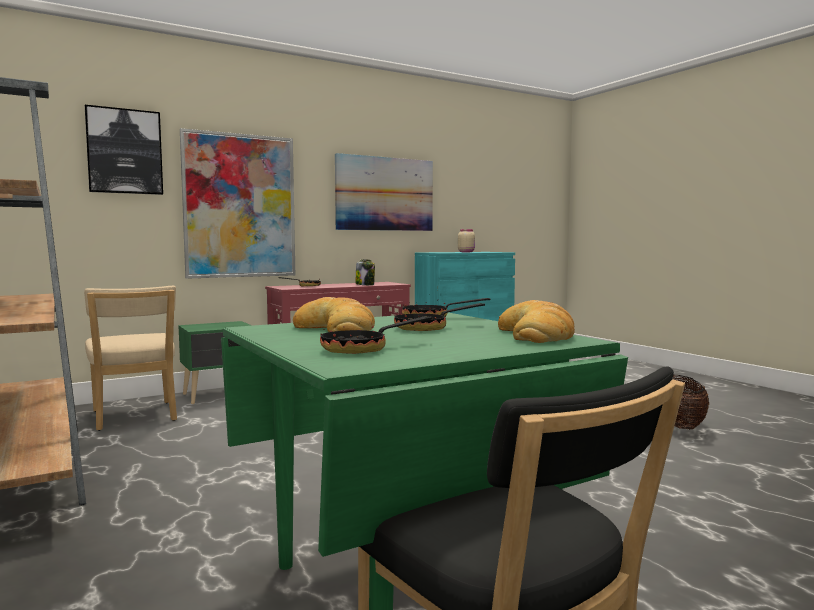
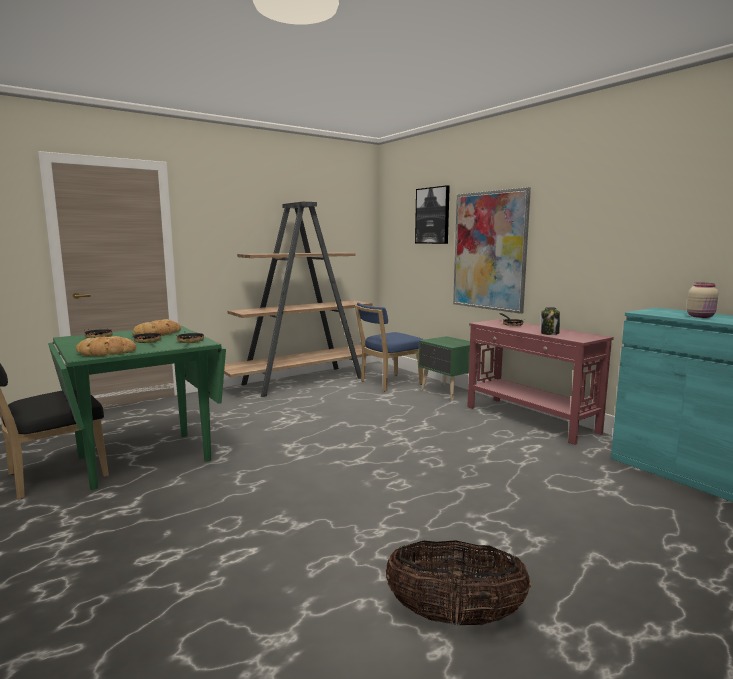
camera: 85 degrees right, 5 degrees up
(134, 417) = (388, 383): beige chair -> blue chair
(384, 194) = (623, 234): picture -> none

